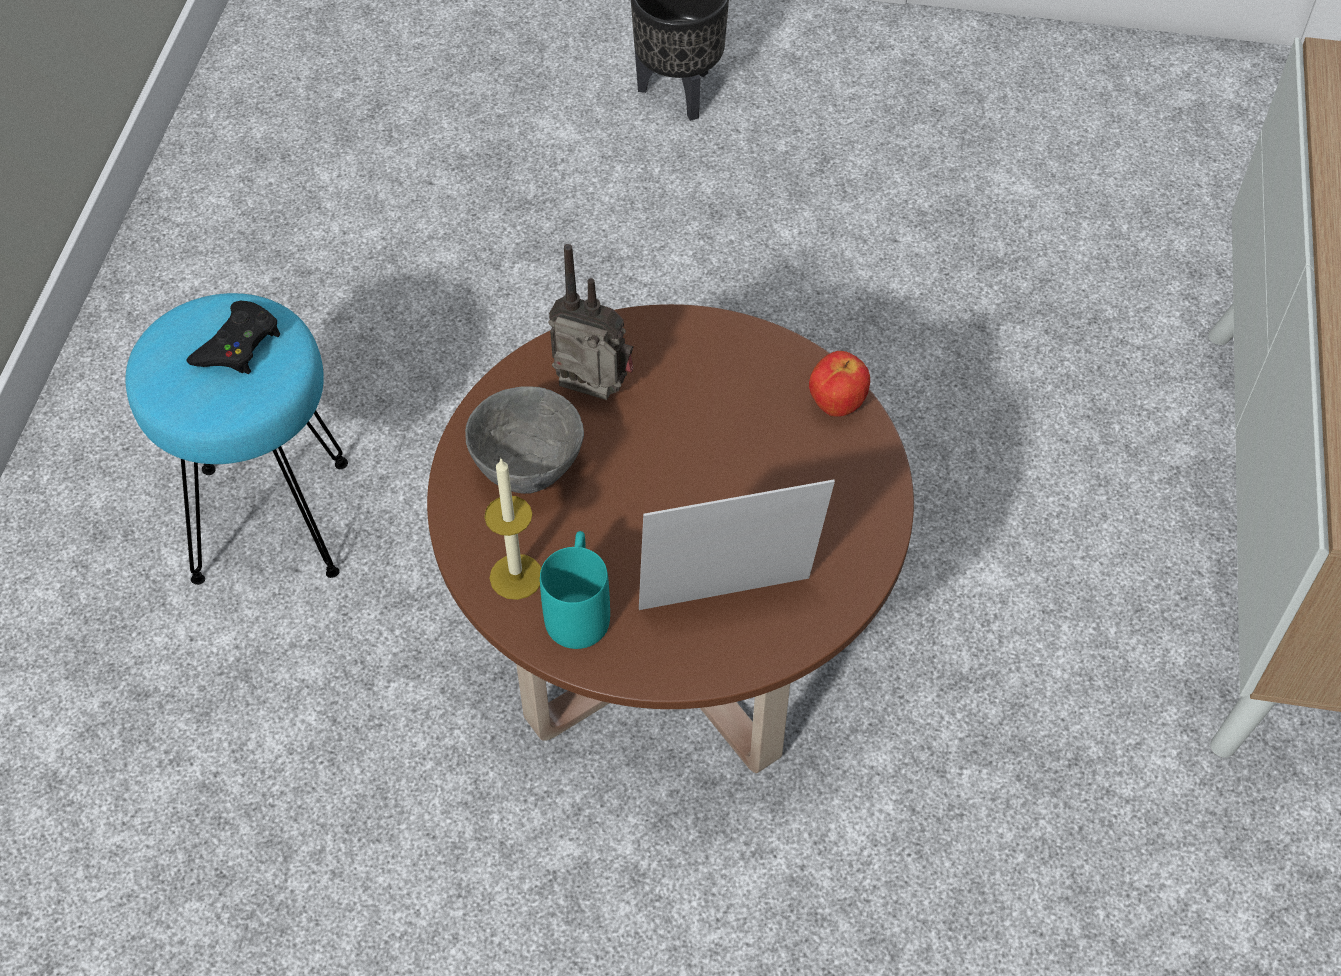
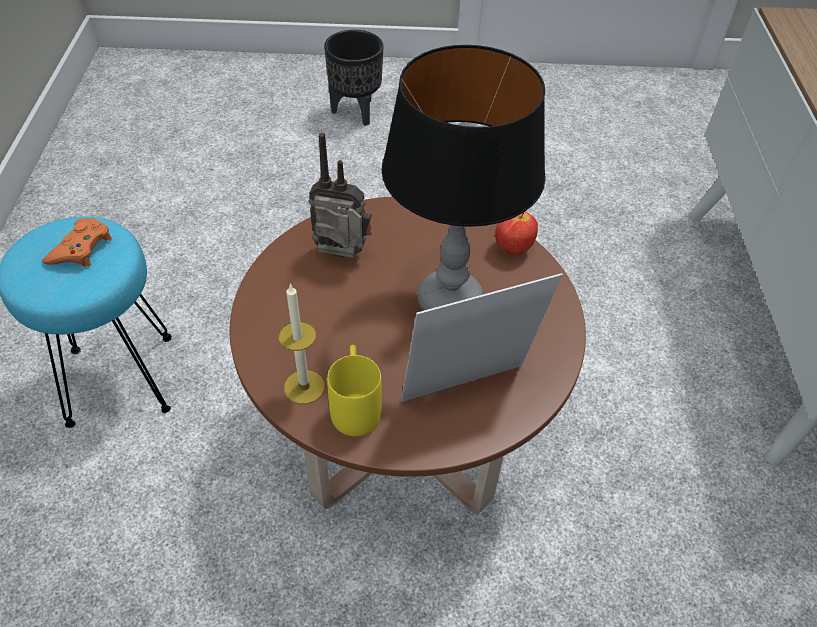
camera: 10 degrees left, 5 degrees down
(238, 345) = (81, 248): black game controller -> orange game controller
(527, 469) = (302, 310): grey bowl -> none
(579, 607) = (355, 405): turquoise mug -> yellow mug
(731, 476) = (450, 301): none -> table lamp

